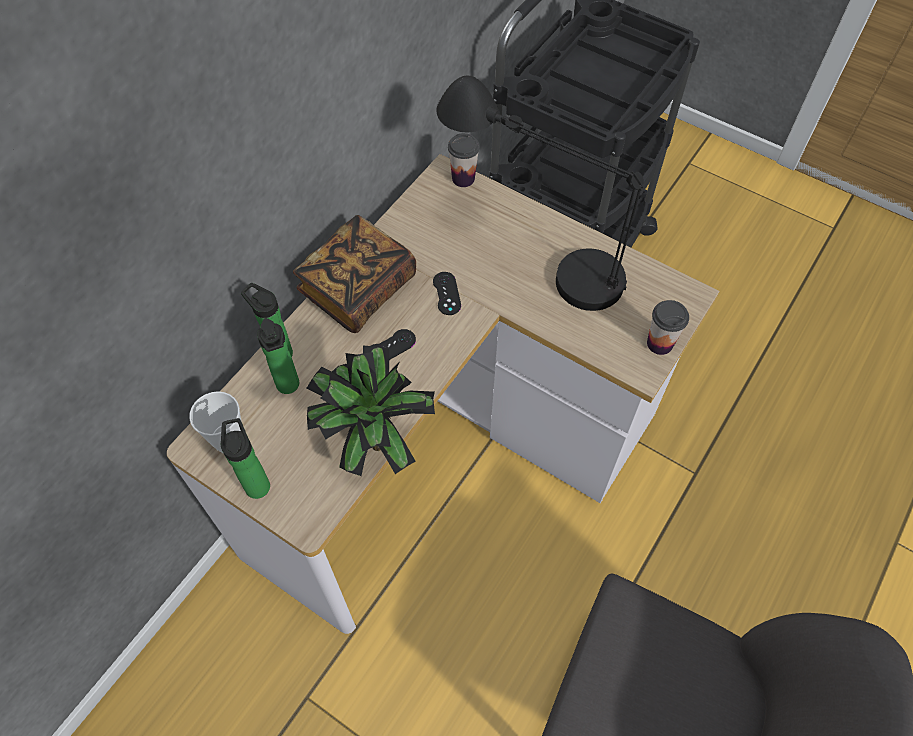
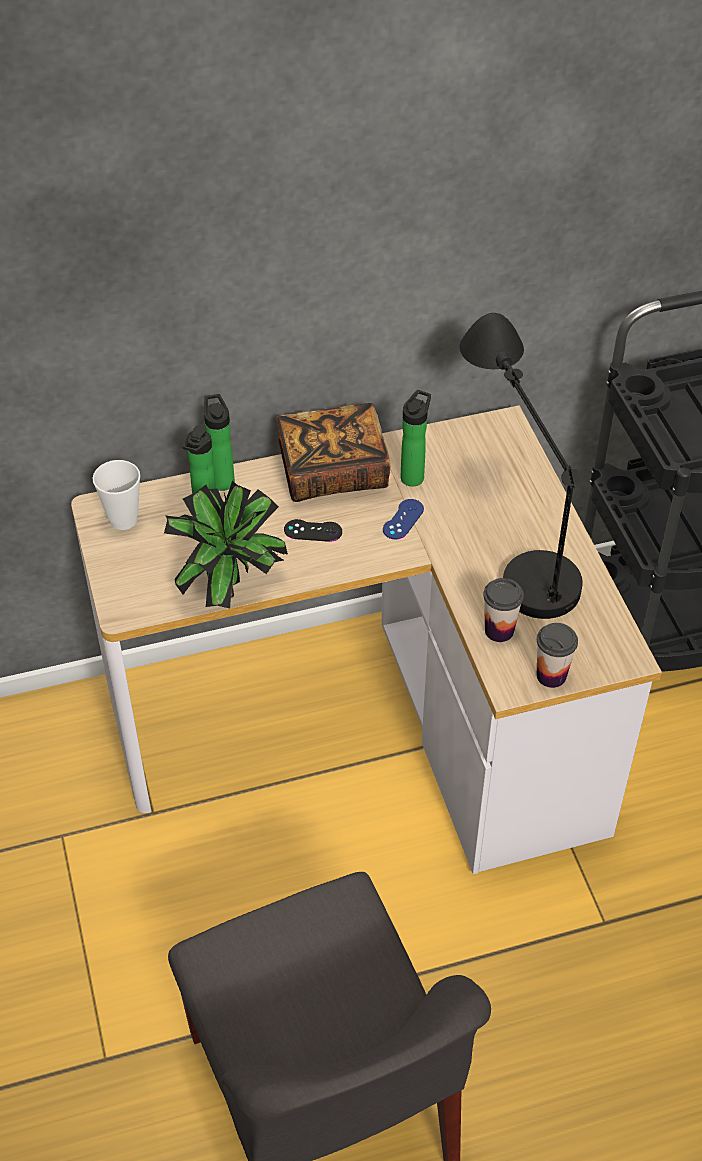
camera: 40 degrees right, 10 degrees down
(257, 483) = (114, 561): bottle -> bottle (413, 475)
(446, 293) = (403, 519): black game controller -> blue game controller
(463, 178) = (518, 437): cup -> cup (499, 630)

